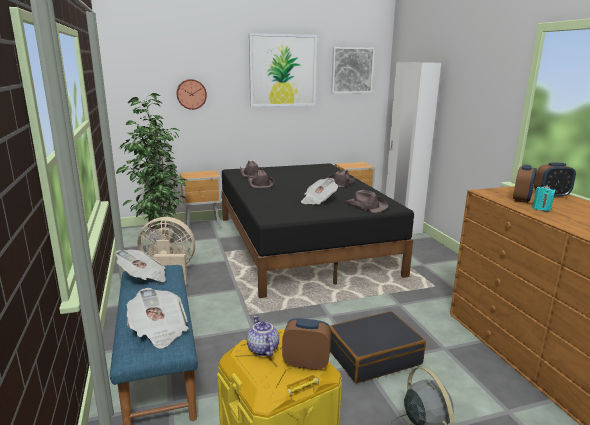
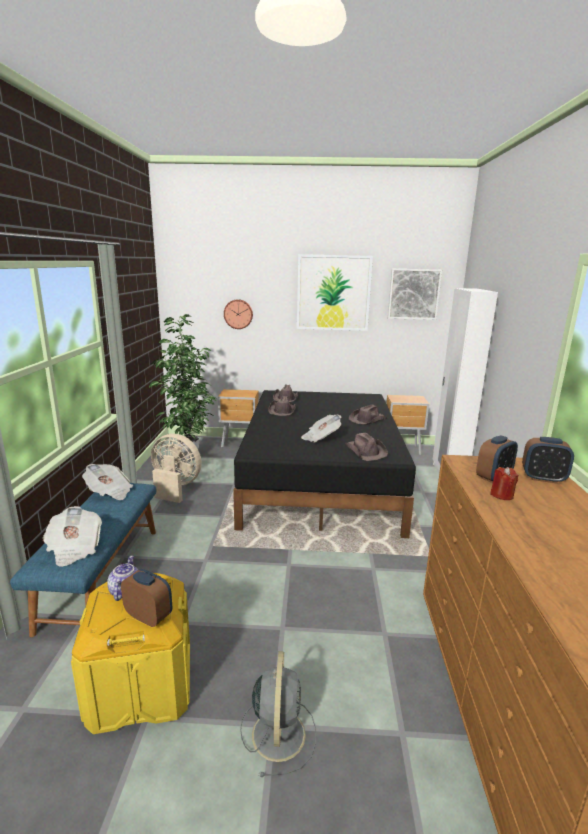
camera: 20 degrees right, 0 degrees up
(373, 356) = (299, 621): black suitcase -> none
(541, 208) = (501, 495): turquoise candle -> red candle

